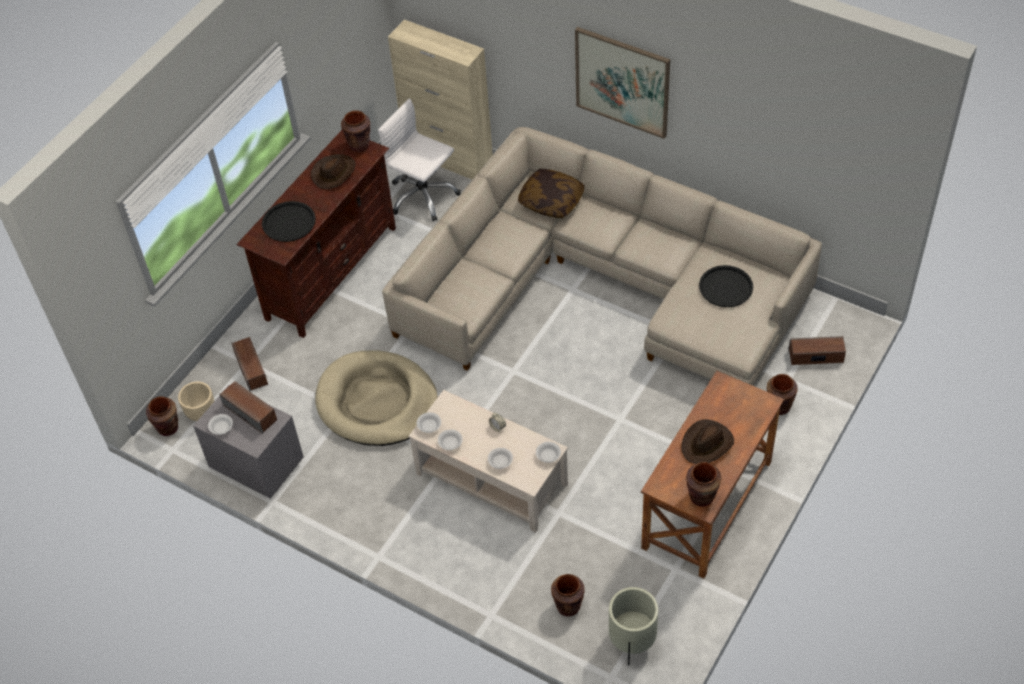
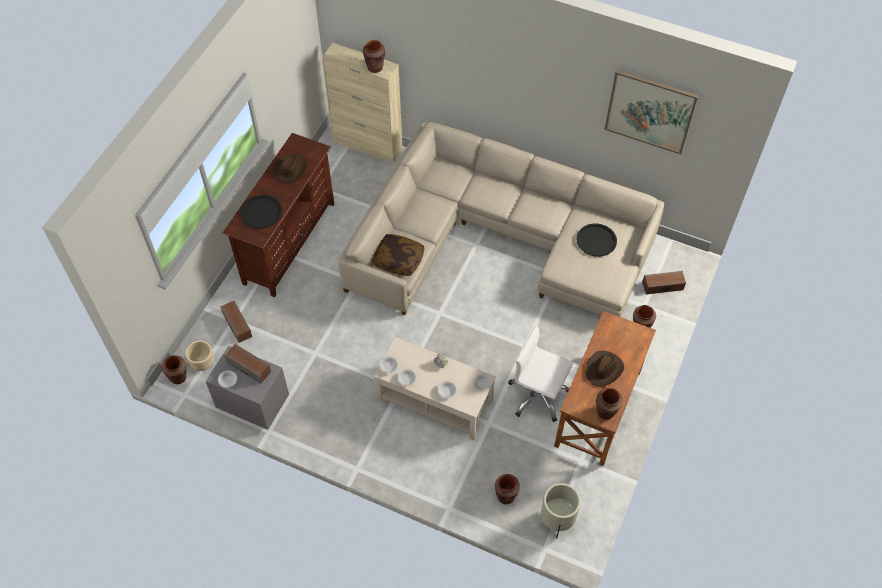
camera: 10 degrees left, 5 degrees up
(359, 145) = (307, 145): brown vase -> brown vase (375, 67)
(377, 402) = (339, 345): beige dog bed -> none
(422, 196) = (351, 176): white office chair -> white office chair (538, 395)
(551, 201) = (456, 179): pillow -> pillow (398, 260)
(622, 82) = (511, 88): picture -> picture (650, 111)

